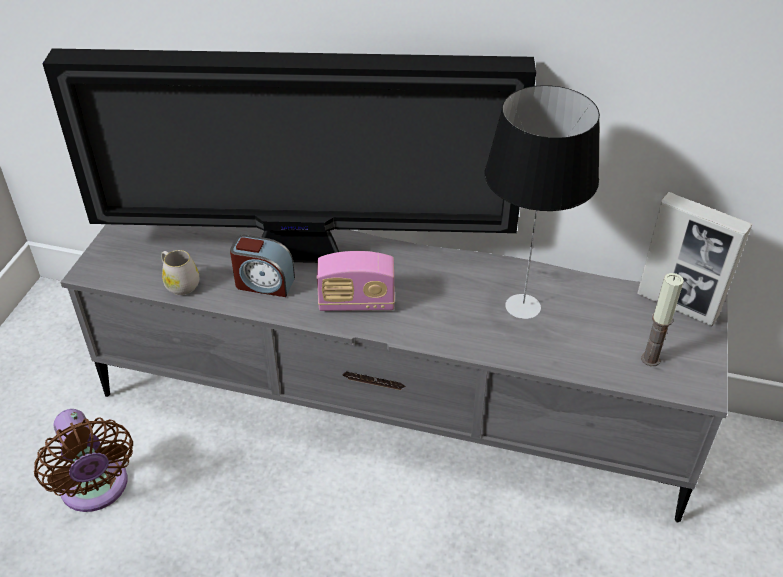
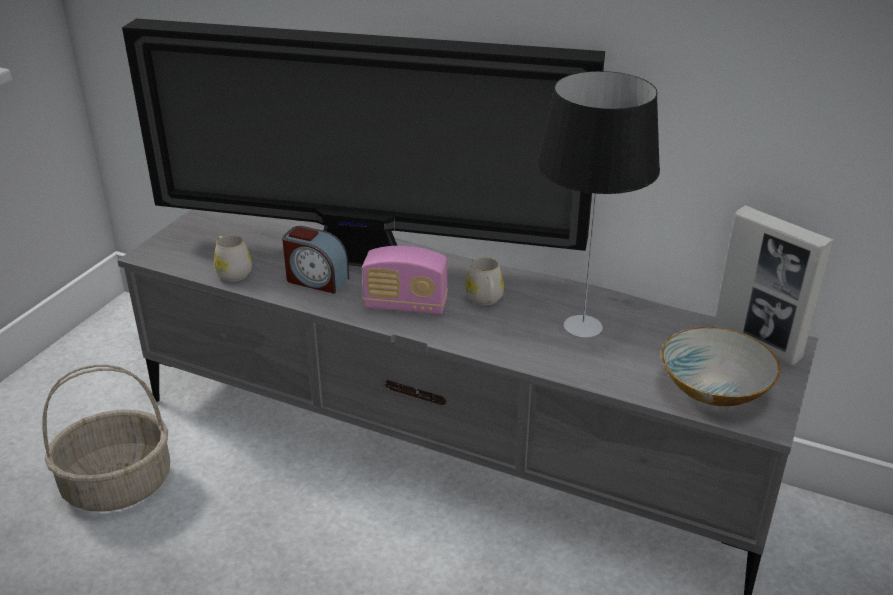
camera: 10 degrees right, 10 degrees down
(96, 489) = (119, 484): brown fan -> basket
(428, 288) = (485, 300): none -> white mug
(650, 359) = (713, 388): candle -> bowl

